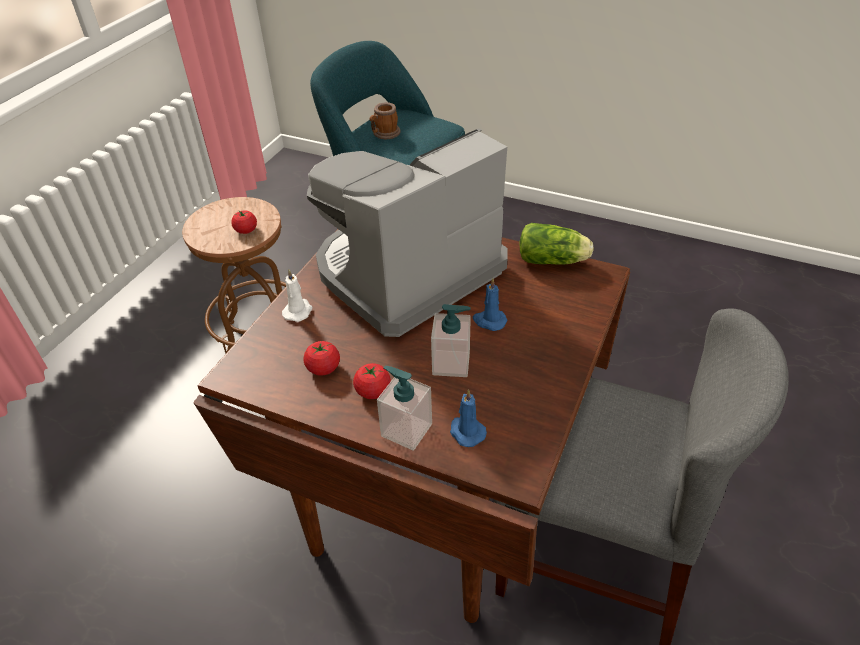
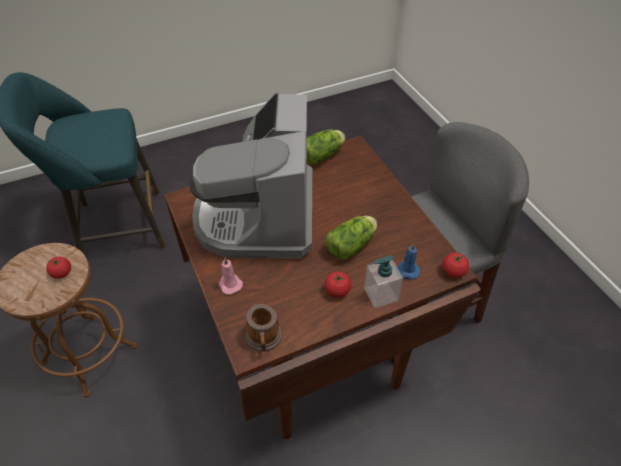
camera: 50 degrees left, 5 degrees up
(298, 311) = (229, 284): white candle -> pink candle
(323, 368) = (294, 302): tomato -> tomato (453, 271)
(384, 134) = (79, 142): mug -> mug (264, 339)
(451, 363) = (352, 245): soap dispenser -> lettuce
(489, 321) = (338, 209): blue candle -> none

